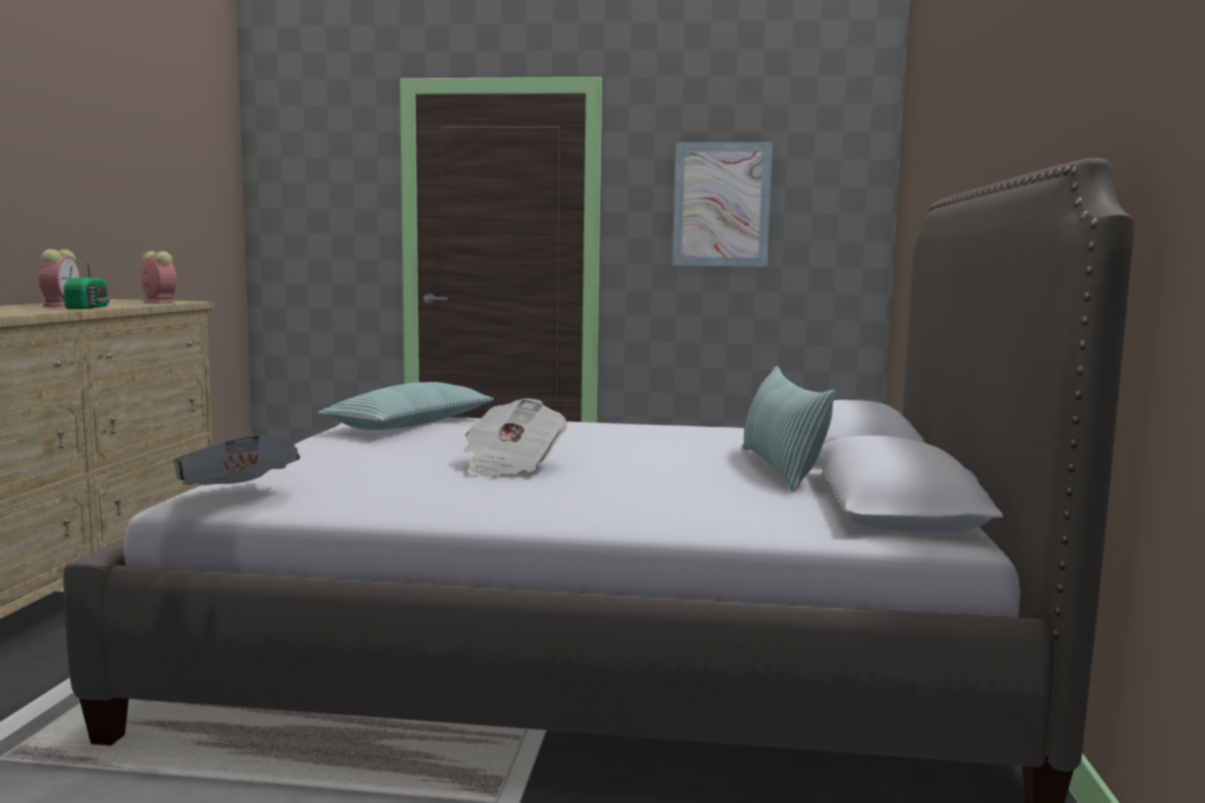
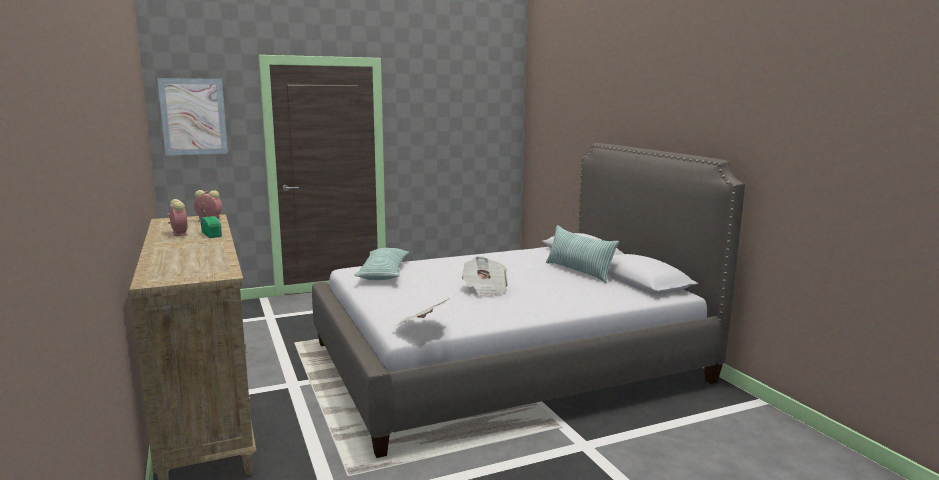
camera: 30 degrees left, 5 degrees up
(721, 204) = (445, 127): picture -> picture (193, 116)

